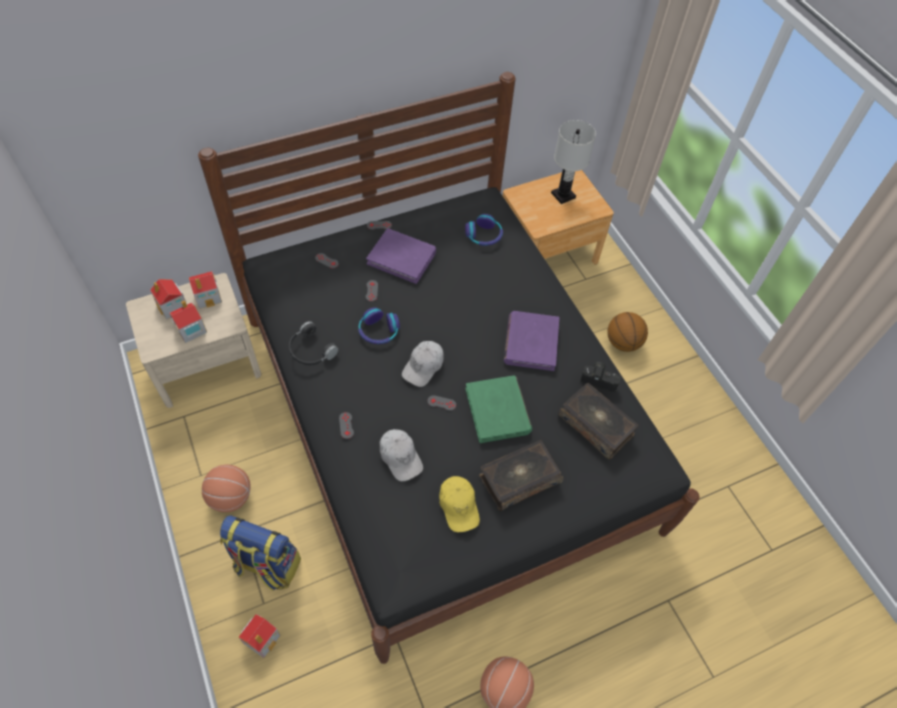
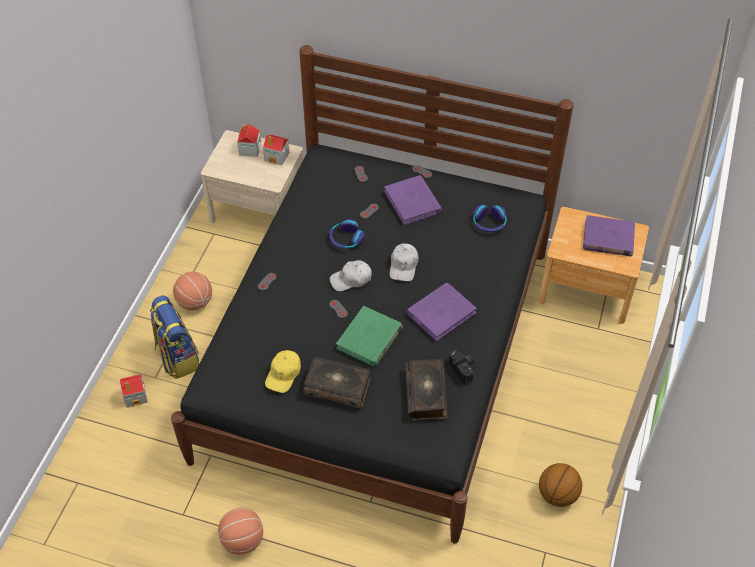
camera: 45 degrees right, 5 degrees down
(190, 329) = (246, 171): toy house -> none
(310, 351) = (291, 223): black headphones -> none
(400, 457) = (279, 322): white cap -> white cap (403, 266)
(562, 195) = (608, 238): white table lamp -> purple book
(623, 342) = (575, 394): basketball -> basketball (557, 494)

